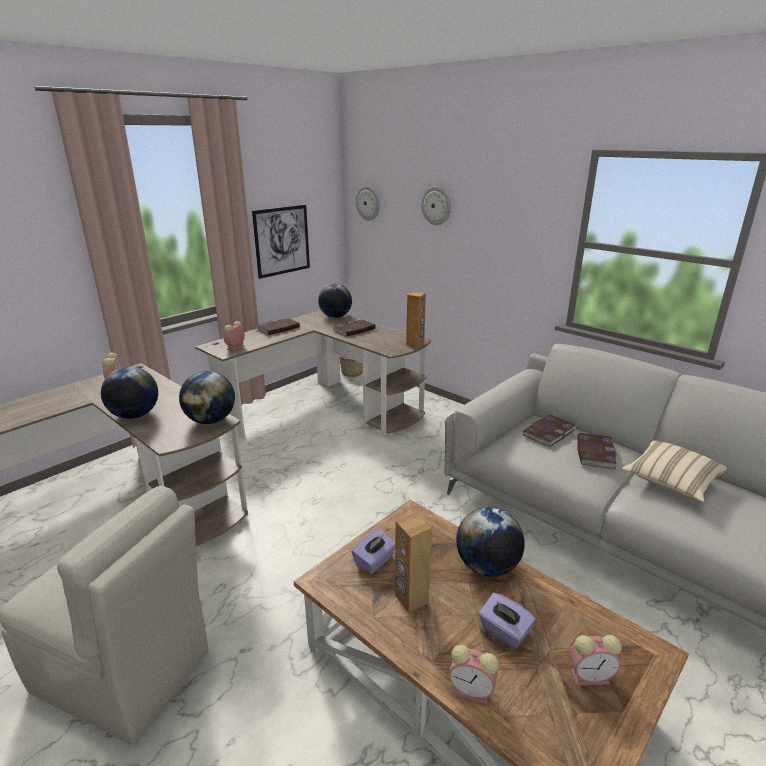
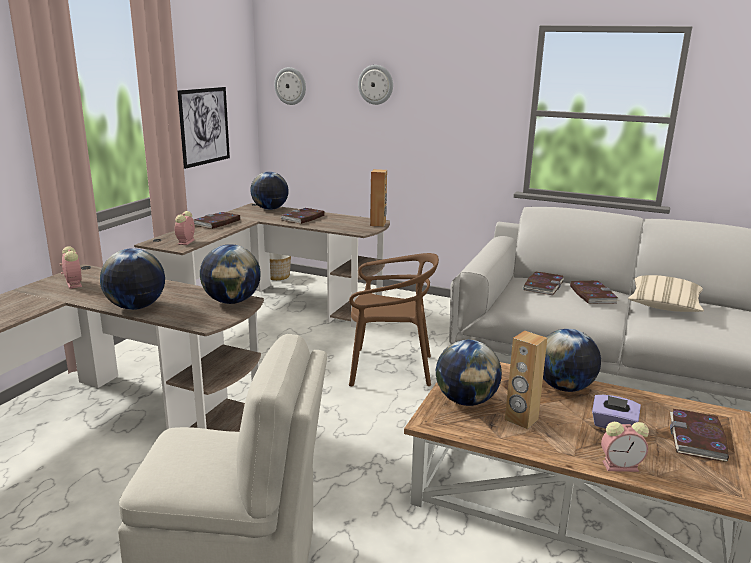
camera: 20 degrees left, 5 degrees down
(374, 561) = (466, 401): purple tissue box -> globe
(386, 488) = (390, 368): none -> brown chair
(591, 676) = (697, 438): alarm clock -> book

